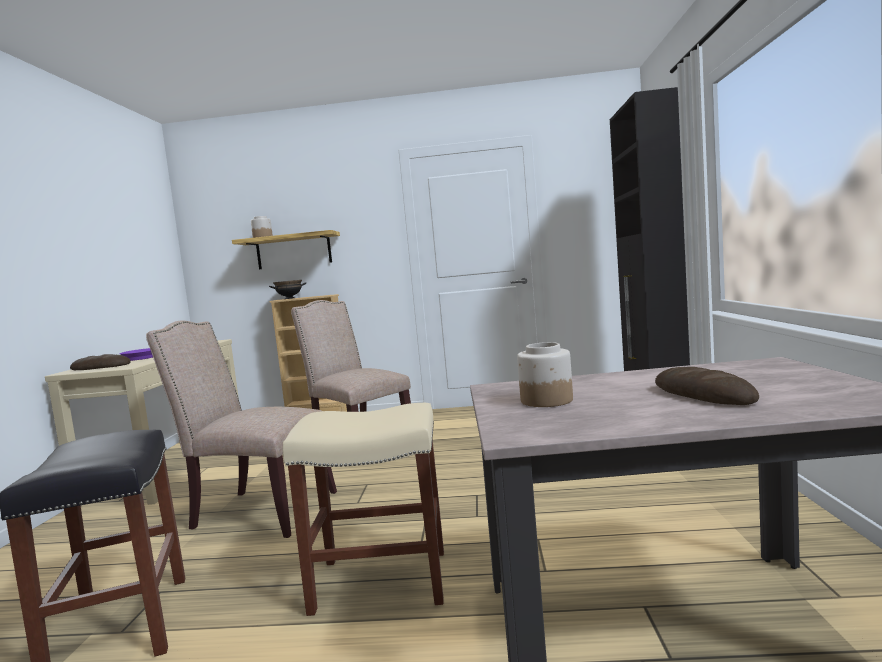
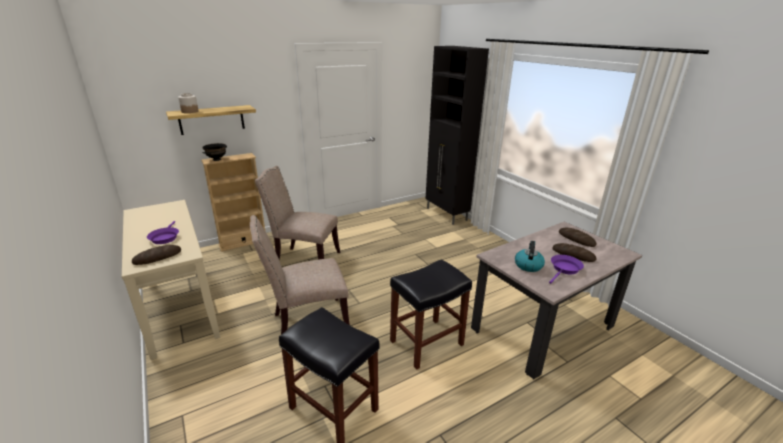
camera: 35 degrees left, 20 degrees up
(378, 581) = (426, 343): beige stool -> black stool
(546, 400) = (528, 265): jar -> kettle
(628, 410) = (564, 269): none -> purple frying pan
(764, 376) = (576, 239): none -> bread

